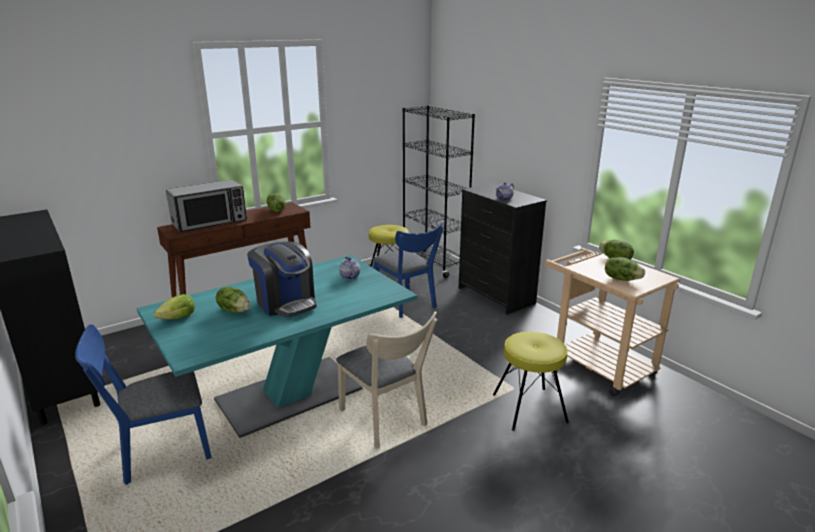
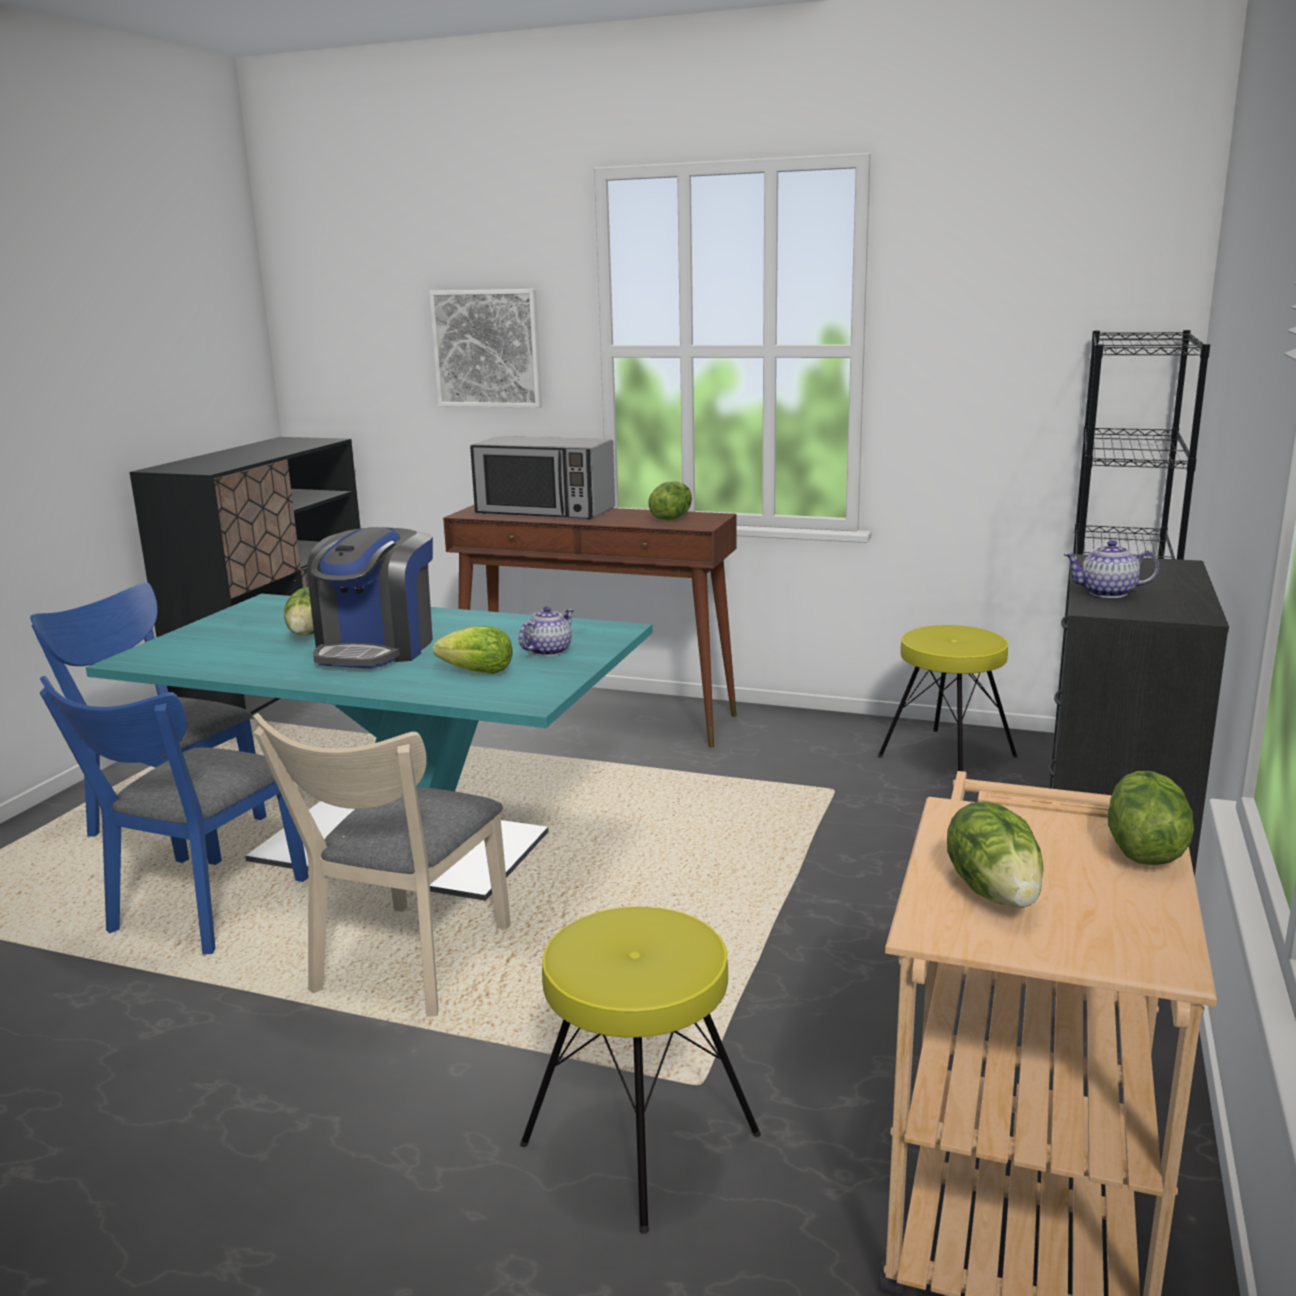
camera: 55 degrees right, 5 degrees down
(136, 142) = (487, 348): none -> picture
(178, 318) = (251, 618): lettuce -> lettuce (478, 672)
(407, 305) = (861, 820): blue chair -> blue chair (200, 913)

